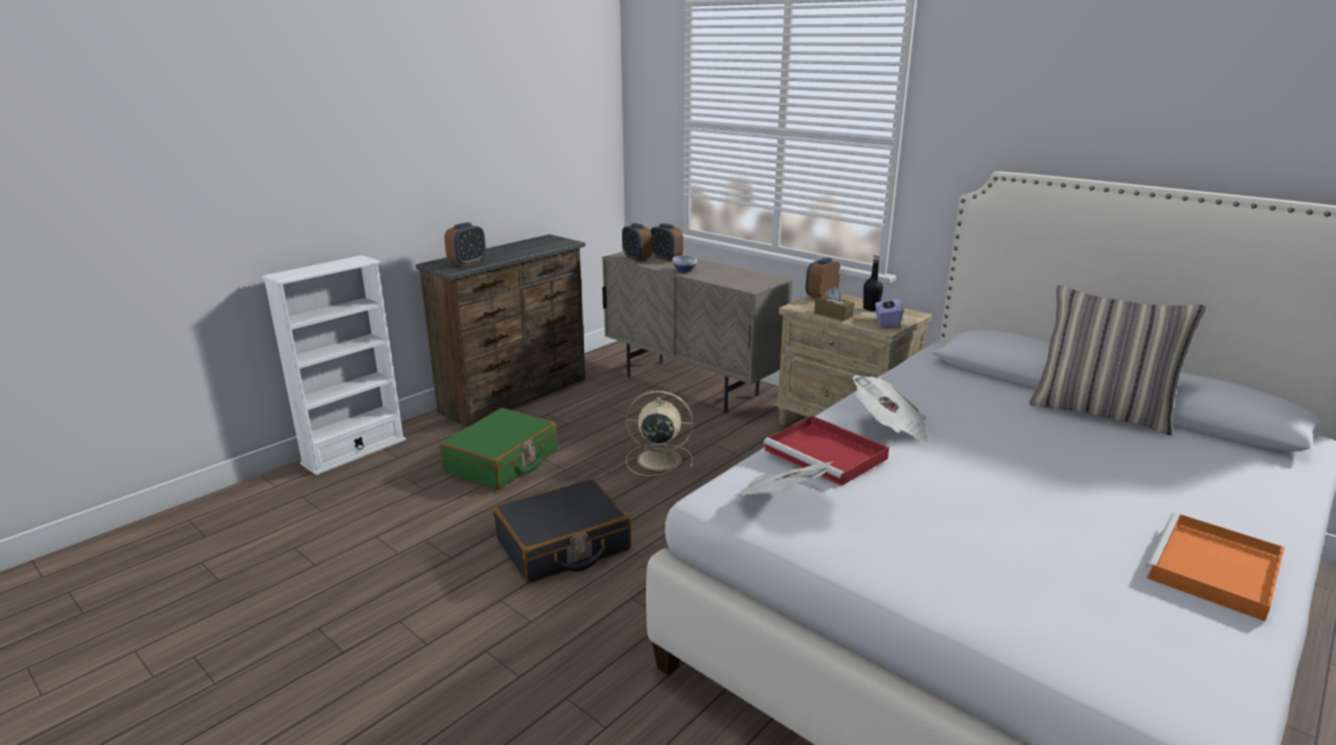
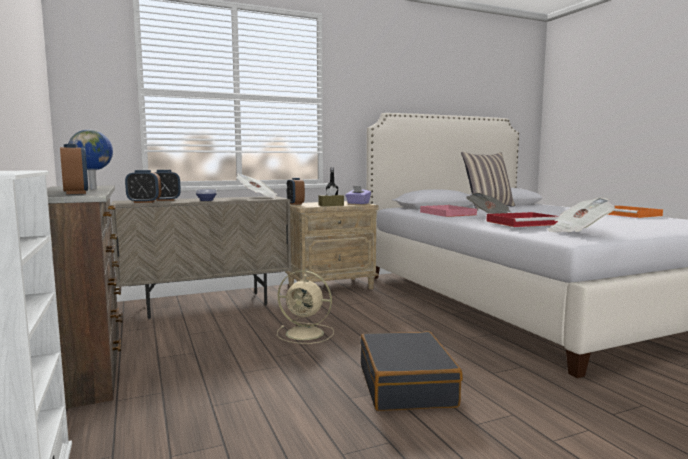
camera: 65 degrees left, 15 degrees down
(502, 462) = (224, 391): green suitcase -> none
(518, 253) = (94, 189): none -> globe
(657, 459) = (306, 333): beige fan -> beige fan turned 105 degrees counterclockwise
(750, 278) = (257, 197): none -> newspaper
(915, 391) = (446, 213): none -> pink tray

